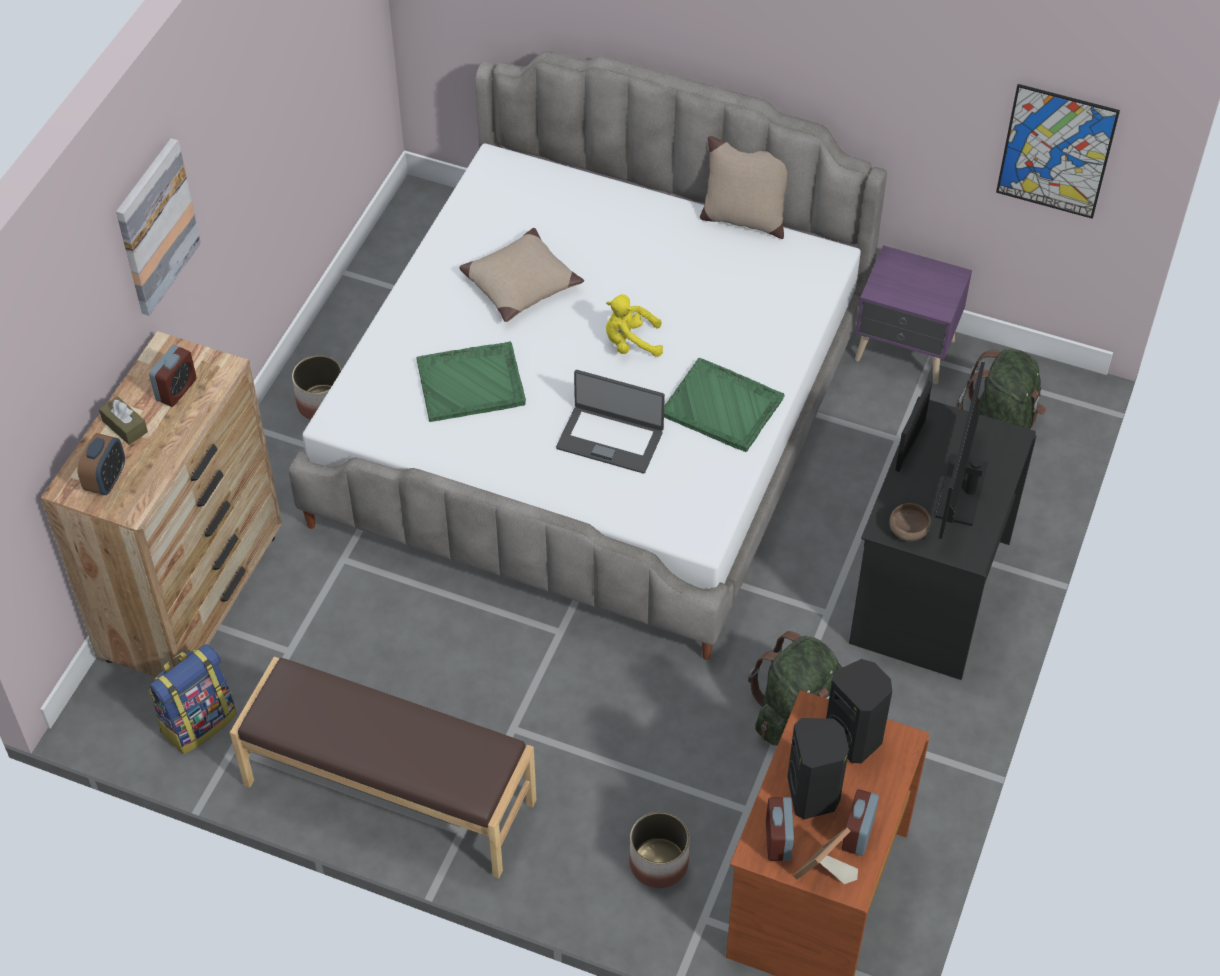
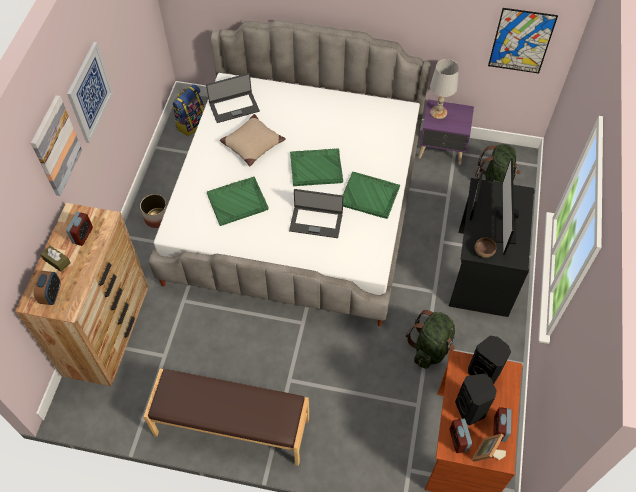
camera: 10 degrees left, 5 degrees up
(198, 721) = (123, 403): backpack -> backpack (191, 123)
(230, 144) = (89, 92): none -> picture
(500, 211) = (234, 107): none -> laptop
(631, 343) = (315, 168): yellow plush toy -> green tray
(658, 863) = (379, 442): planter -> none
(743, 219) = (358, 95): beige pillow -> none
(898, 272) = (438, 112): none -> white table lamp

